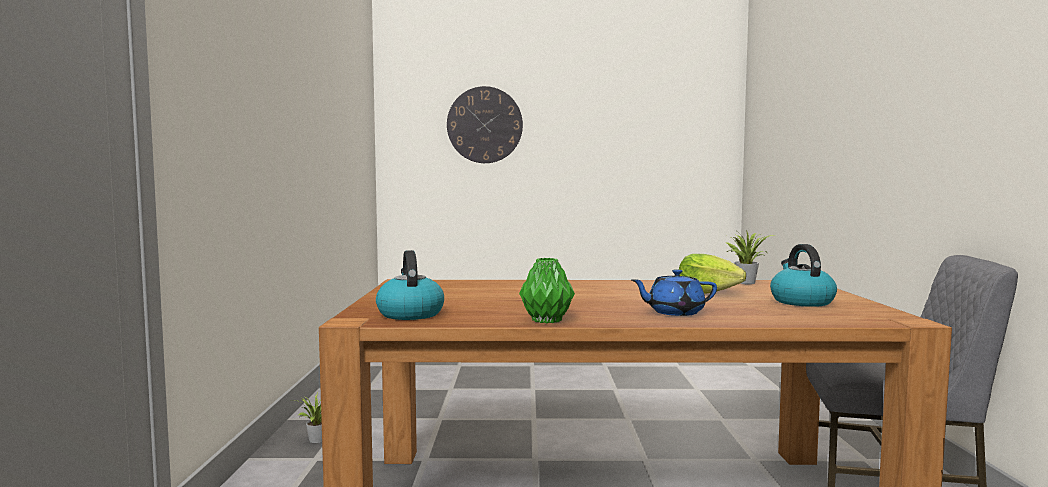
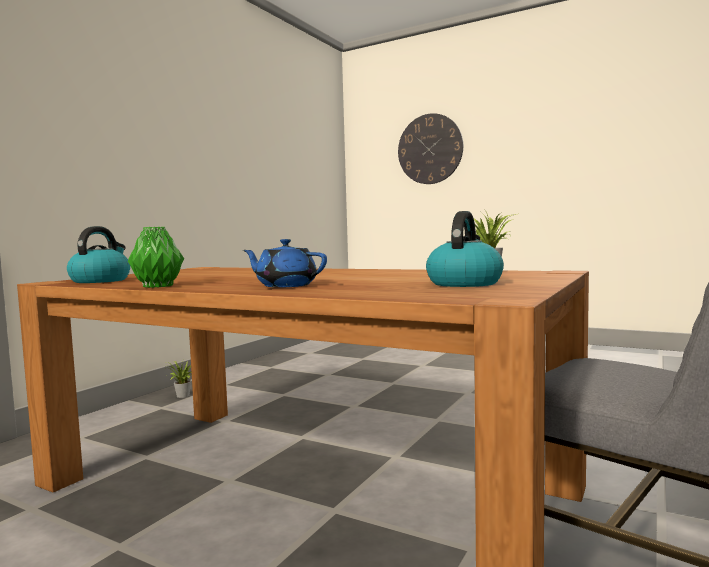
camera: 30 degrees right, 0 degrees up
(707, 292) = (405, 276): lettuce -> none

